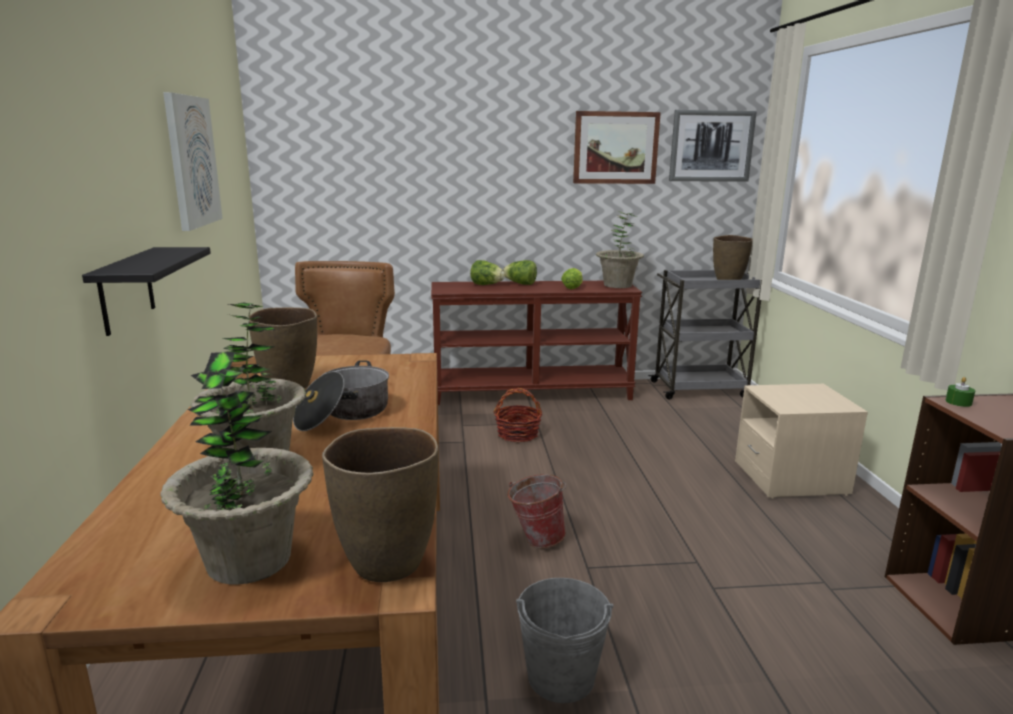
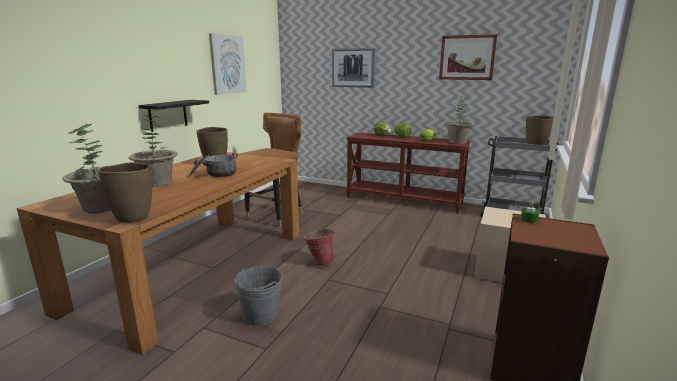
camera: 30 degrees right, 0 degrees up
(518, 434) = (371, 217): basket -> none
(711, 146) = (534, 55): picture -> picture (353, 67)

